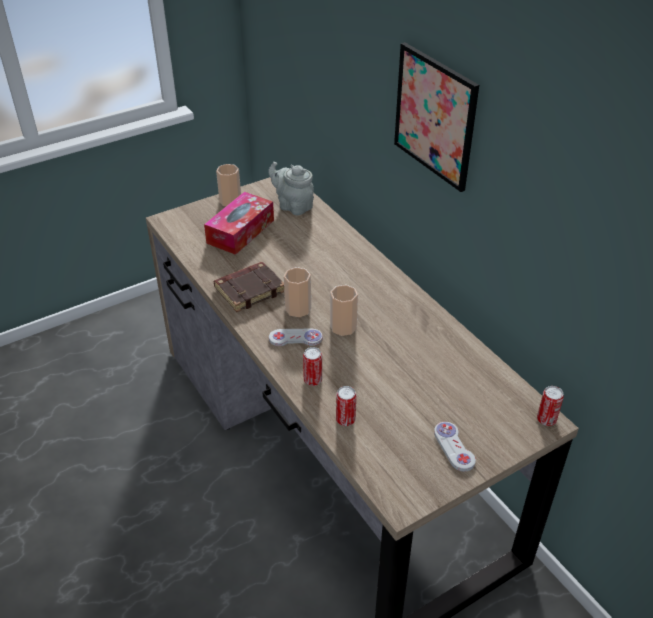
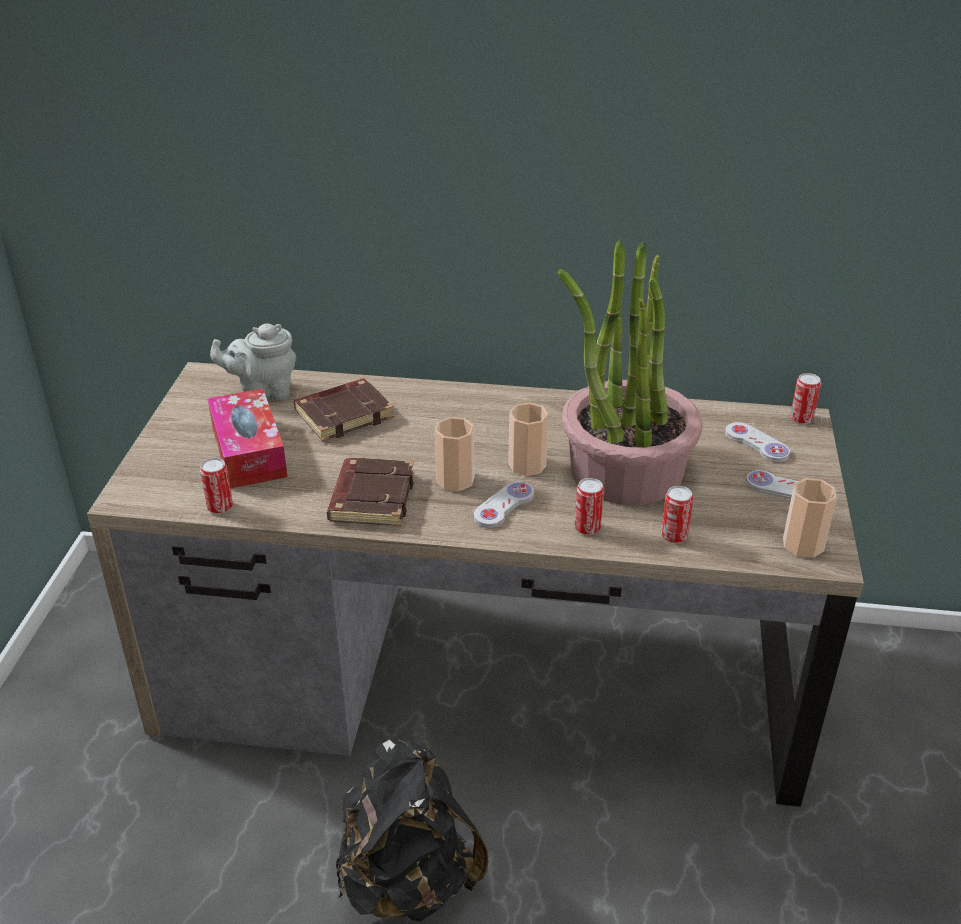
camera: 50 degrees left, 5 degrees down
(173, 503) = (408, 879): none -> black backpack
(190, 249) = (220, 507): none -> can
(230, 201) = (173, 430): cup -> cup (803, 544)
(308, 241) = (344, 414): none -> brown book
(385, 367) = (625, 470): none -> potted plant
(435, 116) = (516, 145): picture -> none
(487, 411) = (756, 444): none -> white game controller

